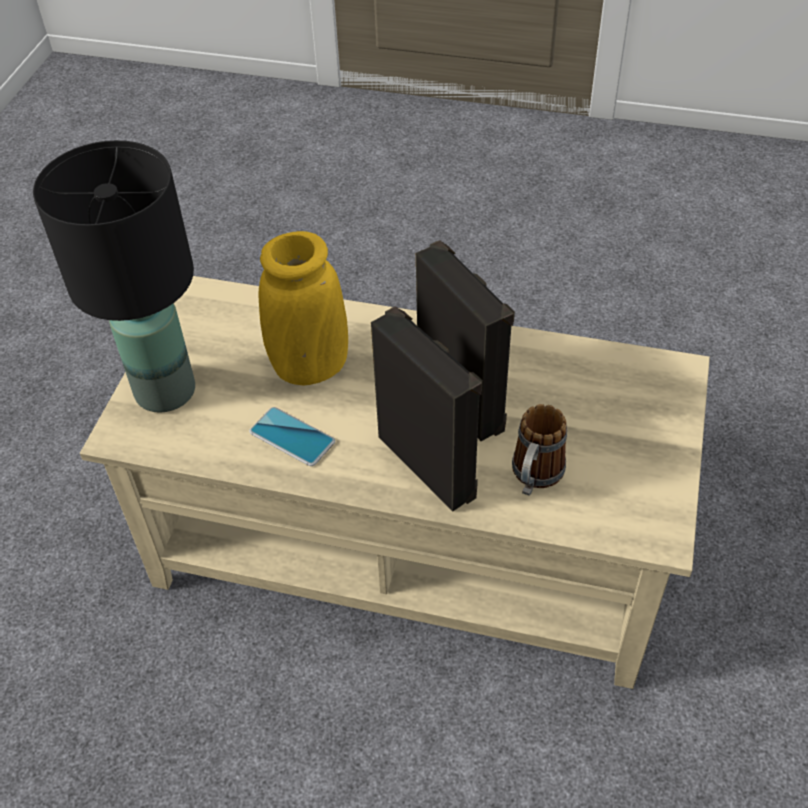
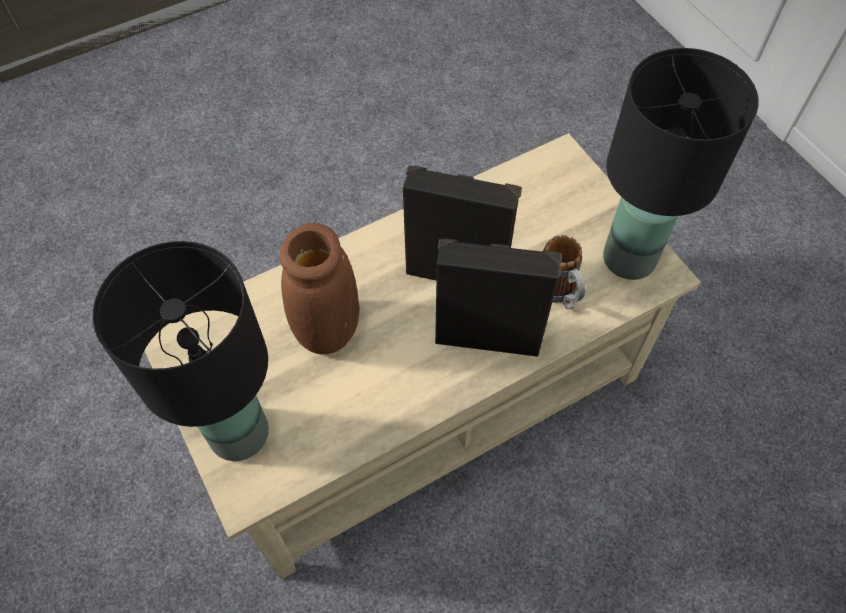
camera: 45 degrees left, 10 degrees up
(292, 437) = (376, 391): phone -> none
(310, 367) = (328, 329): yellow vase -> brown vase
(639, 496) = (627, 257): none -> black table lamp

